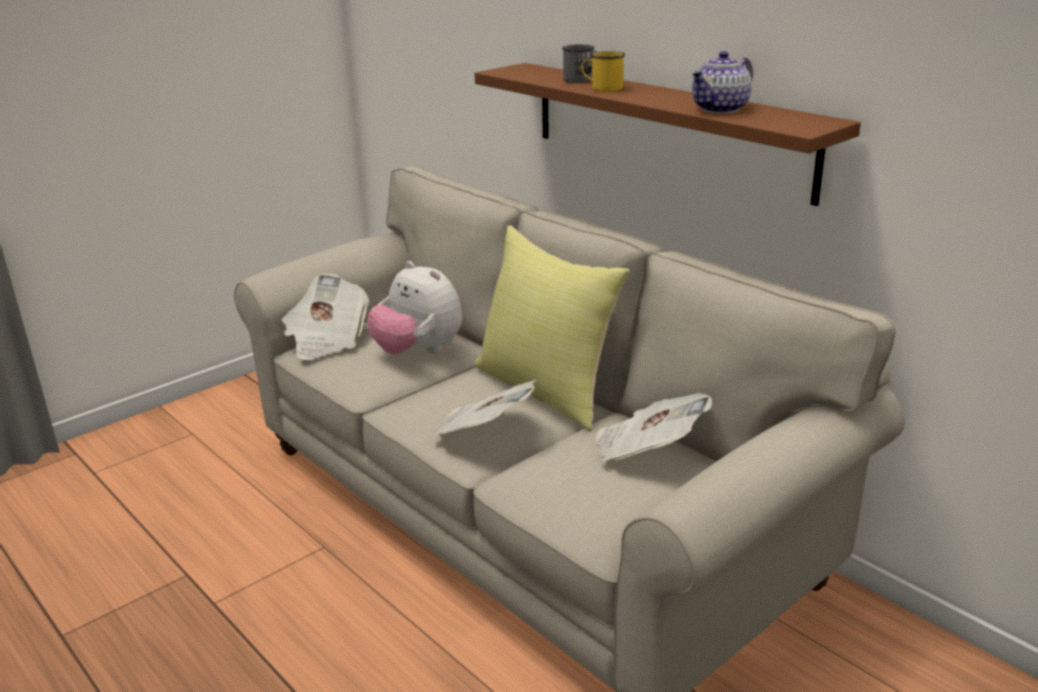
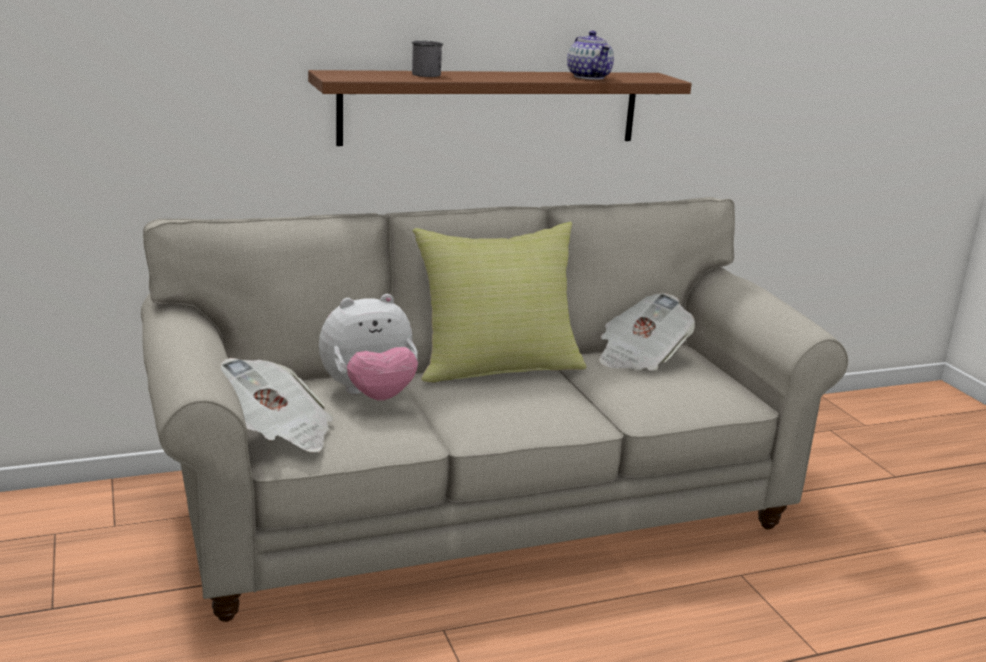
camera: 70 degrees left, 5 degrees down
(484, 433) = (554, 405): newspaper -> none
(602, 88) = (471, 77): yellow mug -> none

